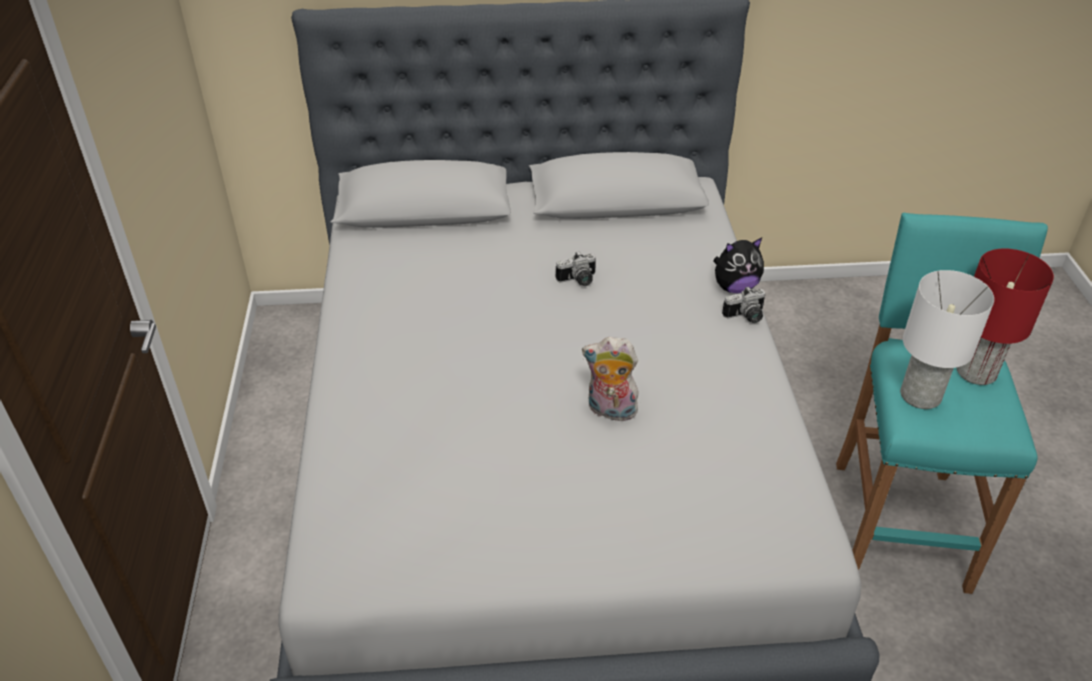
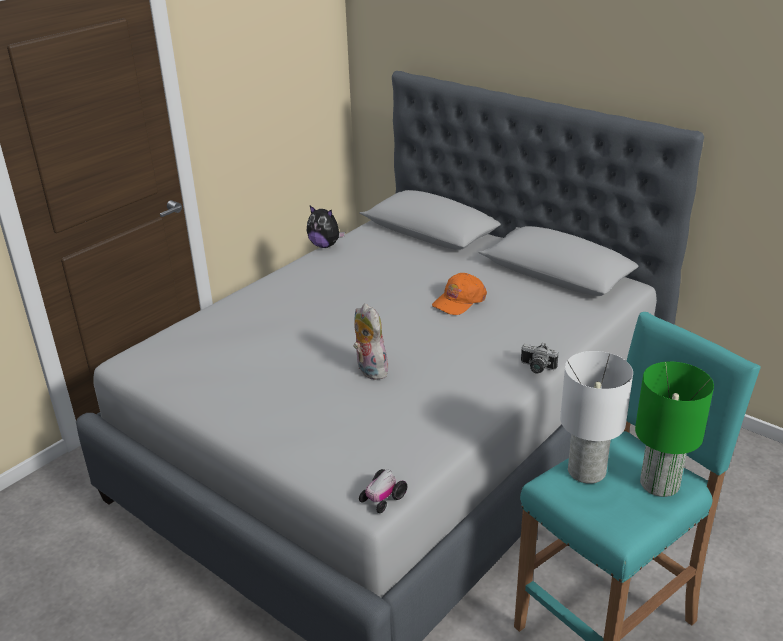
camera: 45 degrees right, 10 degrees down
(578, 281) = (459, 301): camera -> orange cap
(735, 287) = (557, 350): plush toy -> plush toy (325, 245)
(821, 538) = (382, 498): none -> toy car
(977, 372) = (660, 484): red table lamp -> green table lamp

